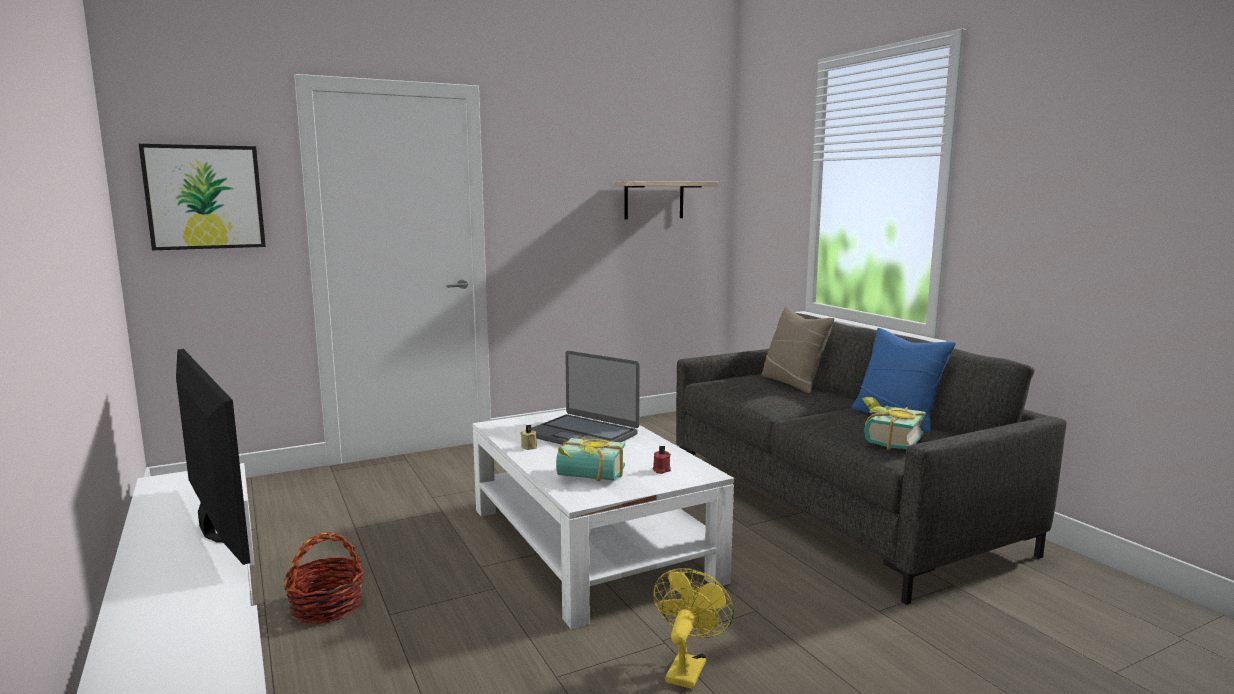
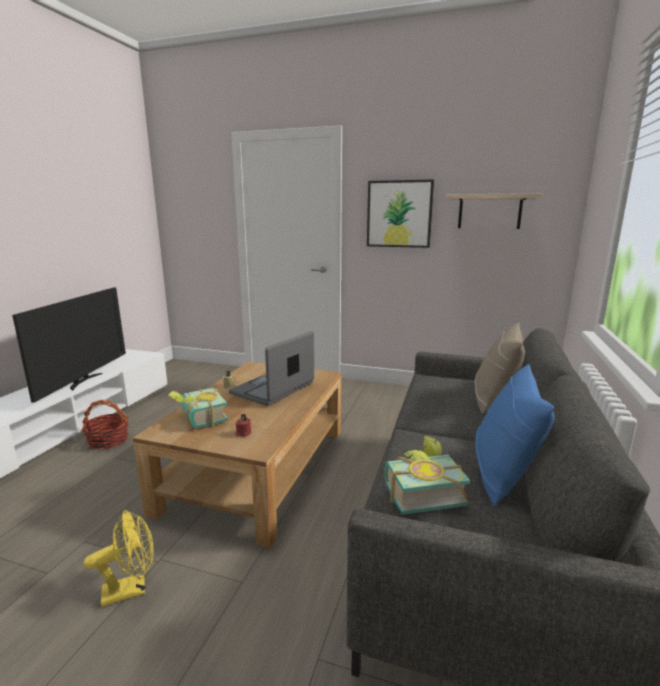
camera: 45 degrees right, 5 degrees up
(205, 197) = (191, 208): picture -> picture (399, 214)
(582, 434) = (273, 389): laptop -> laptop turned 45 degrees clockwise
(590, 543) = (258, 468): white coffee table -> brown coffee table

